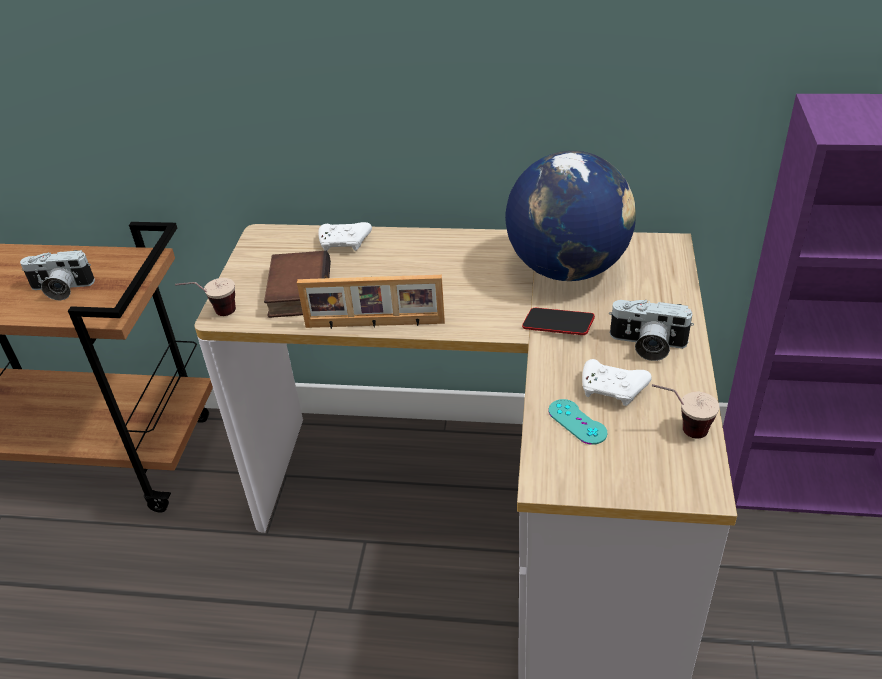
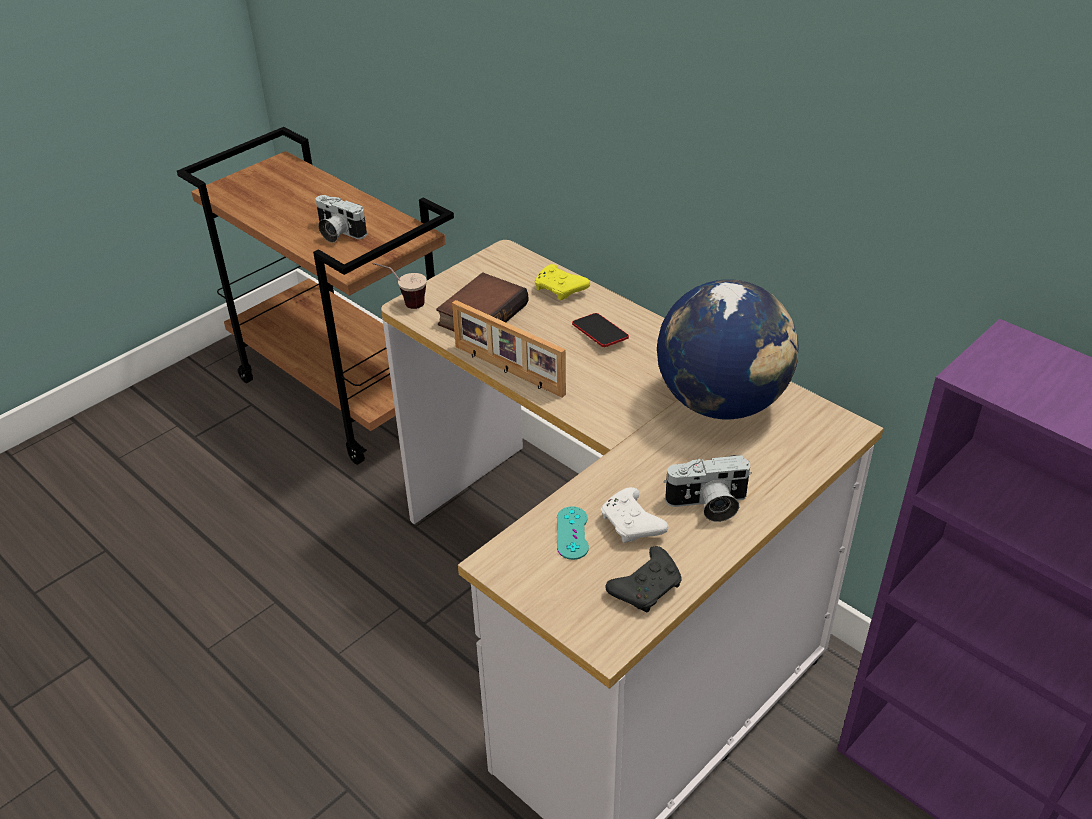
camera: 35 degrees right, 0 degrees up
(345, 243) = (560, 290): white game controller -> yellow game controller
(558, 325) = (652, 447): phone -> phone (599, 334)
(647, 345) = (708, 505): camera -> camera turned 60 degrees counterclockwise
(679, 430) = (647, 587): cup -> black game controller

